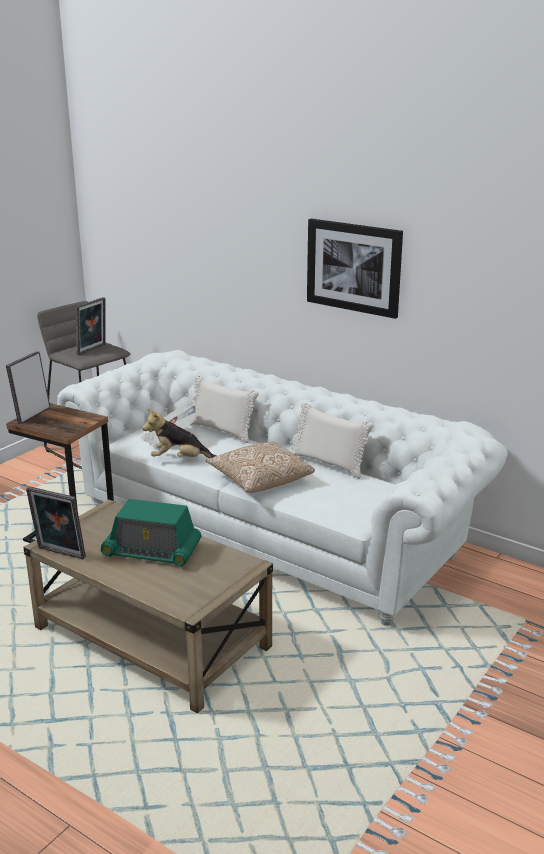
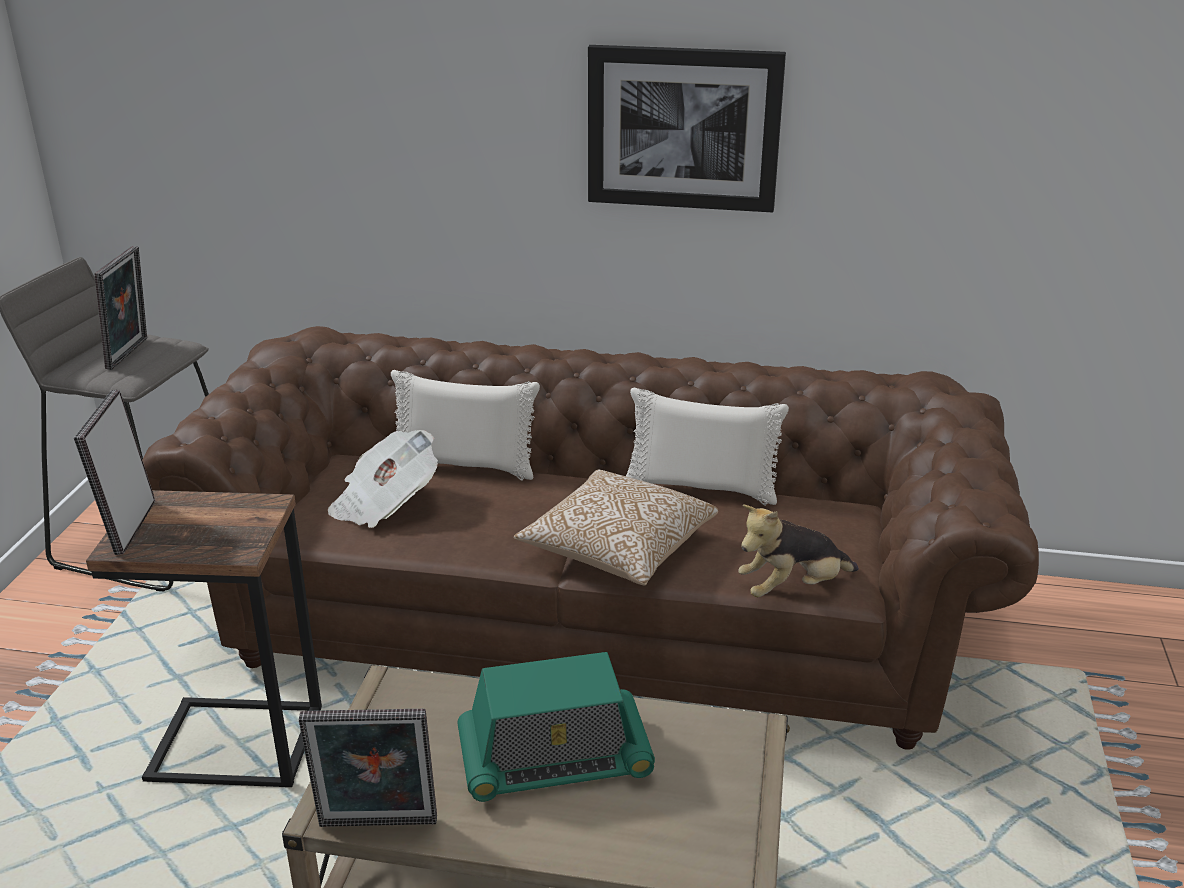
camera: 25 degrees left, 5 degrees up
(179, 460) = (440, 543): plush toy -> plush toy (792, 588)
(272, 529) = (592, 619): white sofa -> brown sofa

